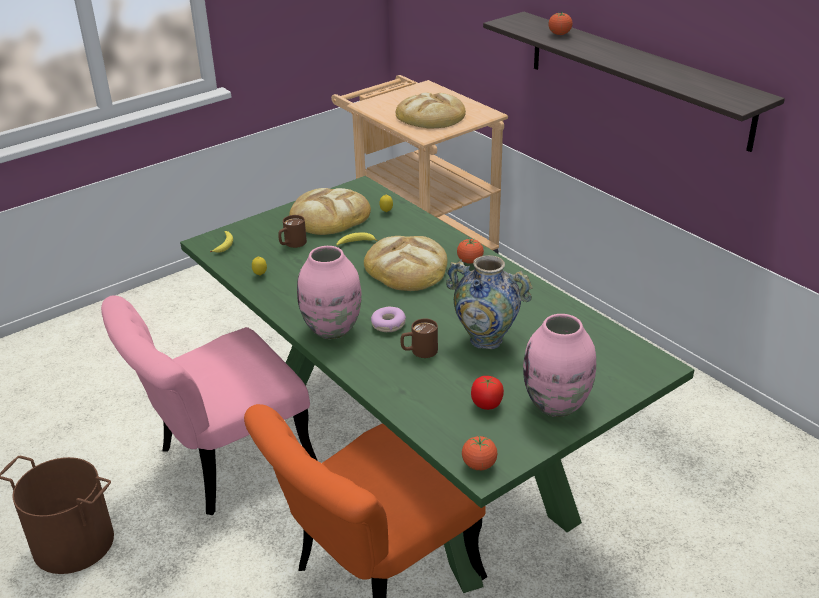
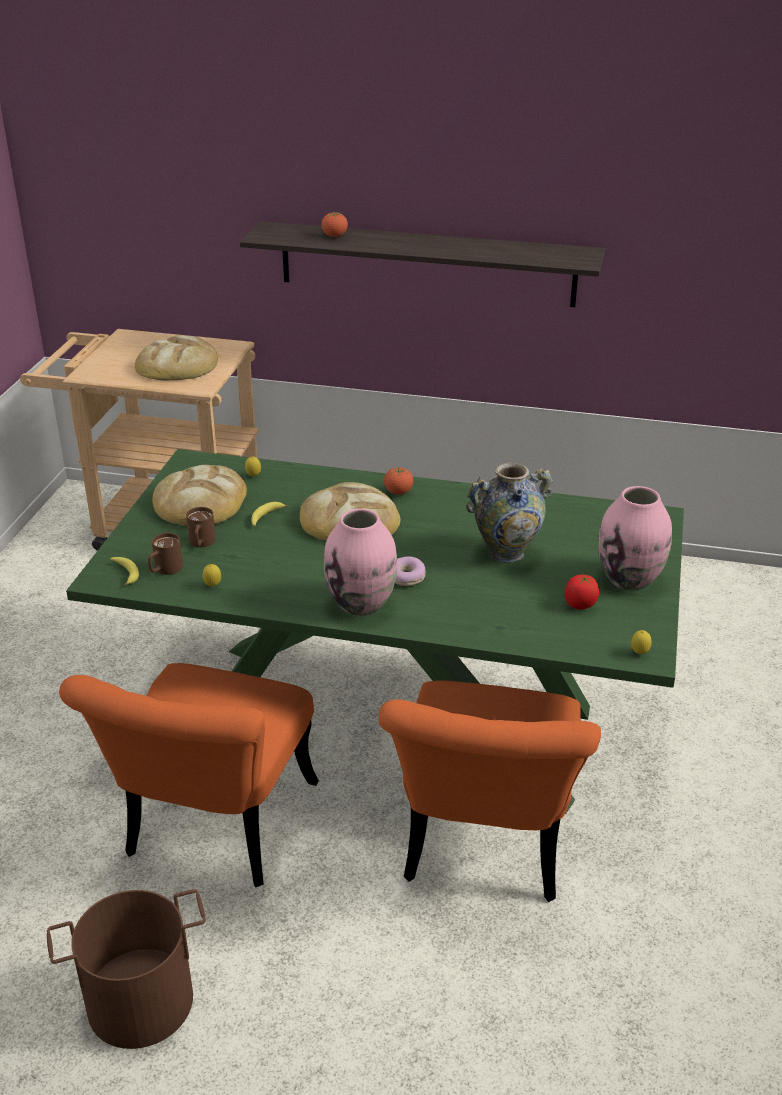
camera: 40 degrees left, 0 degrees up
(222, 465) = (213, 833): pink chair -> orange chair
(419, 351) = (466, 588): brown mug -> brown mug (164, 570)
(479, 465) = (639, 653): tomato -> lemon

